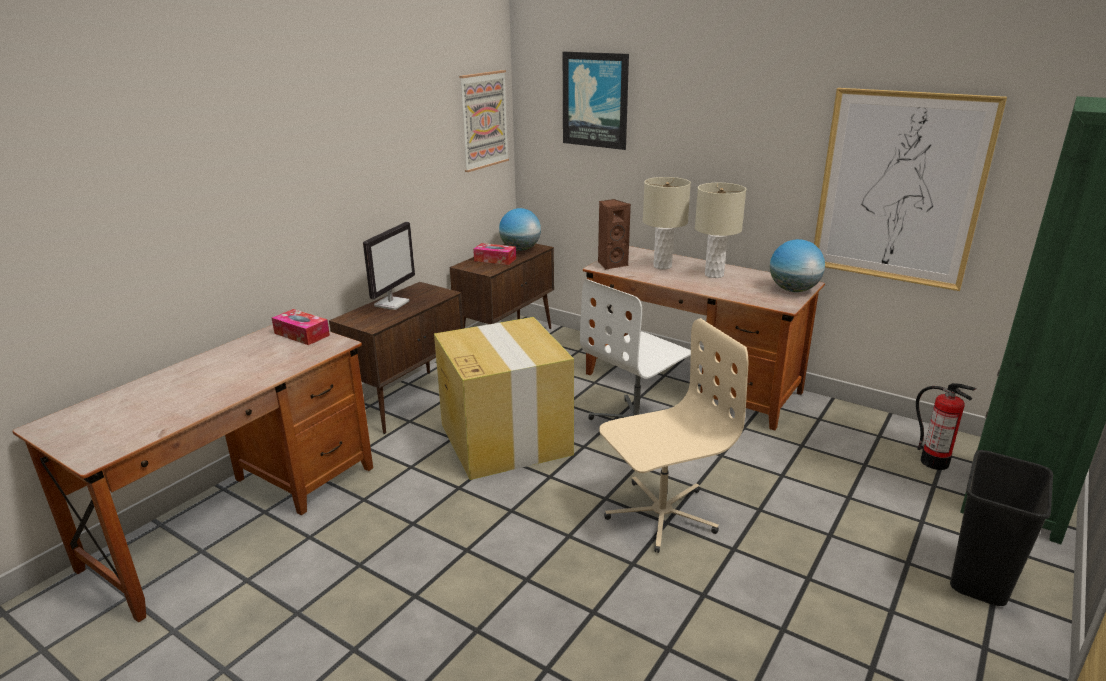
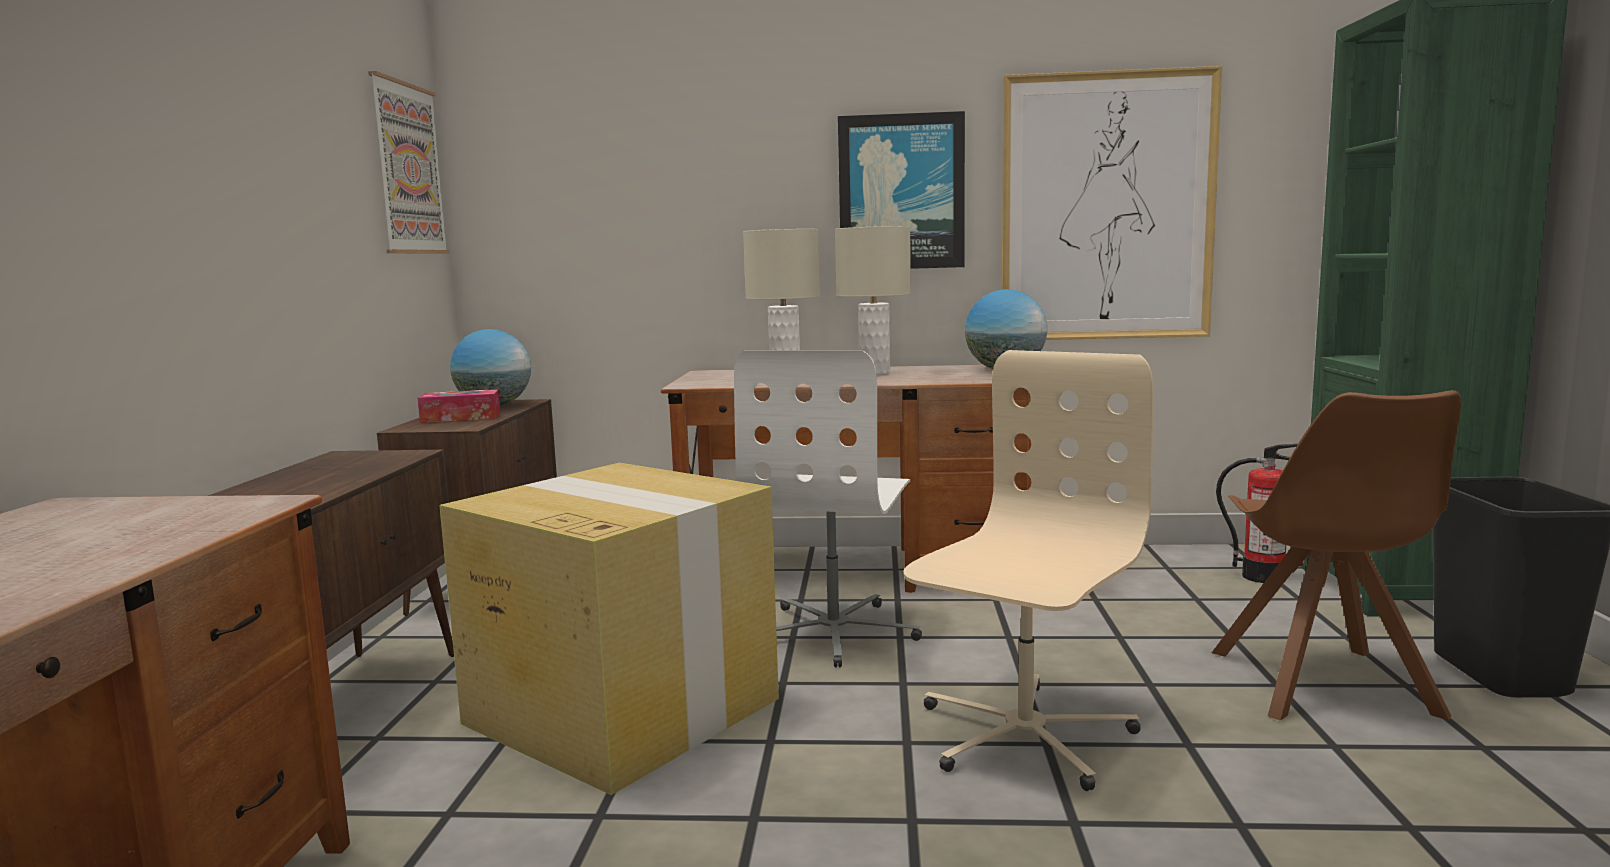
camera: 30 degrees left, 15 degrees down
(302, 334) = (127, 508): tissue box -> none
(392, 303) = (301, 476): monitor -> none
(595, 100) = (611, 134): picture -> picture (901, 192)
(611, 264) = (702, 381): brown speaker -> none
(856, 545) = (1324, 686): none -> brown chair

